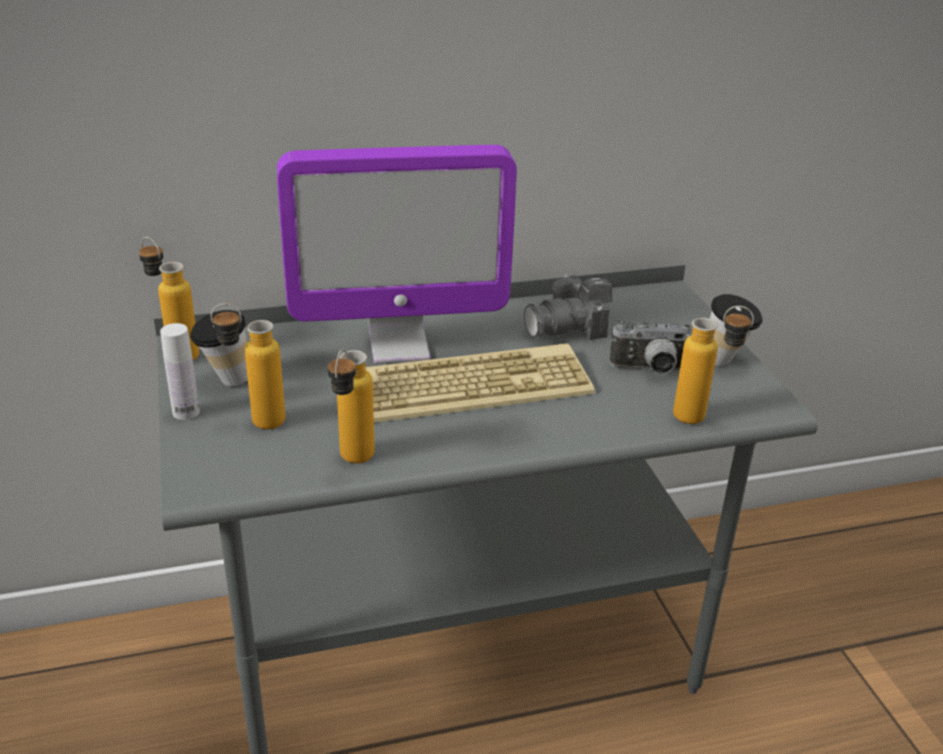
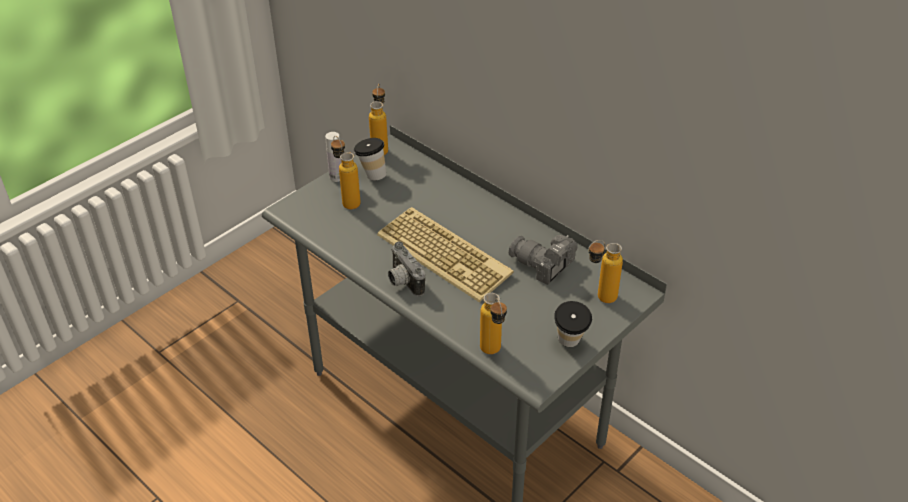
camera: 60 degrees right, 10 degrees up
(352, 463) = (341, 245): bottle -> bottle (599, 299)
(399, 346) = (457, 212): monitor -> none
(651, 371) = (526, 316): camera -> camera (402, 282)

